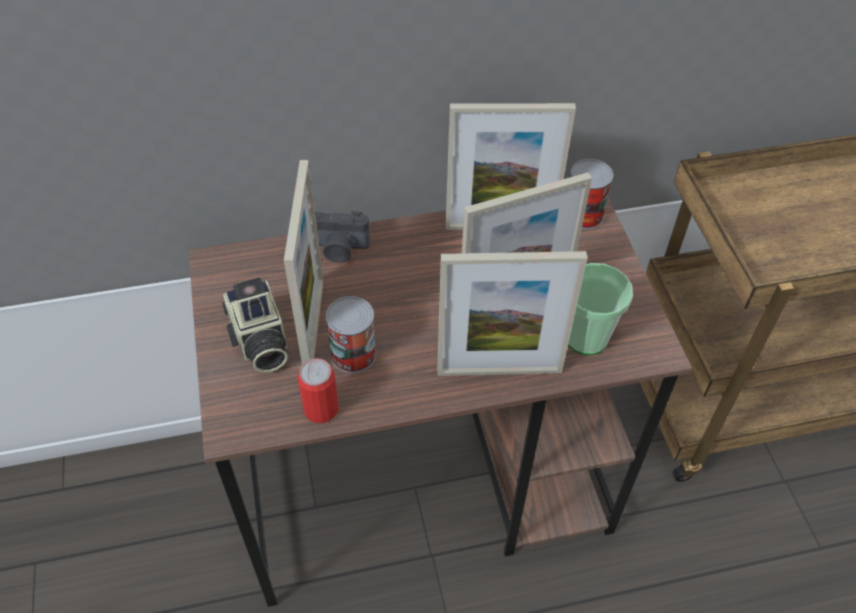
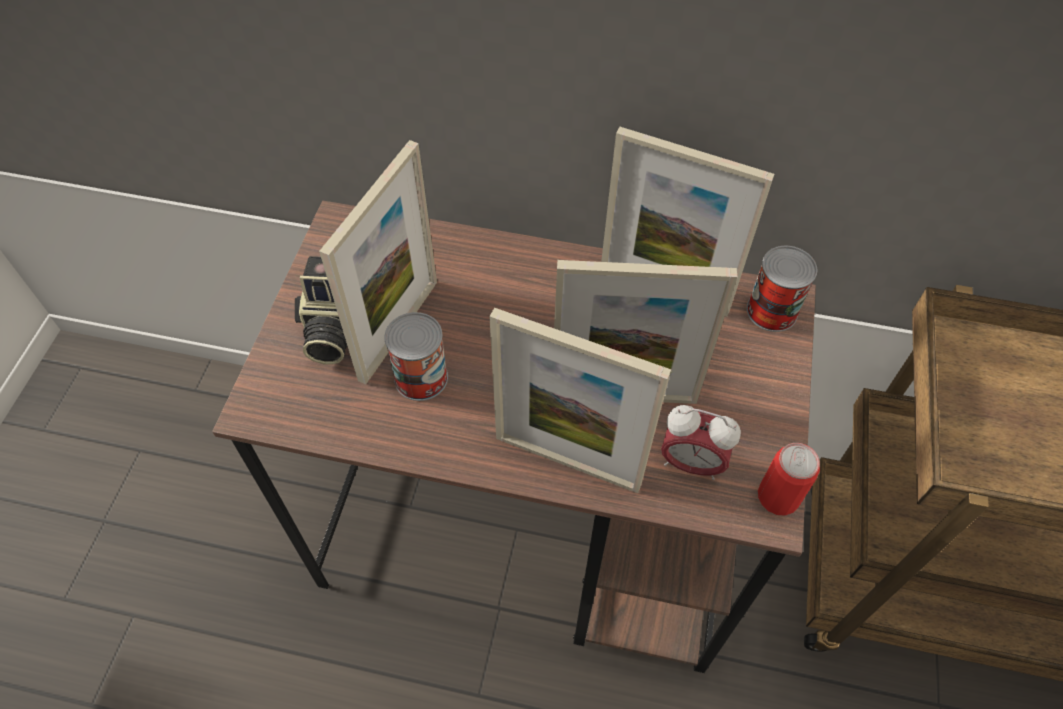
camera: 25 degrees right, 5 degrees up
(321, 409) = (354, 426): can -> can (778, 496)
(339, 249) = (472, 254): camera -> none
(586, 338) = (691, 462): cup -> alarm clock

